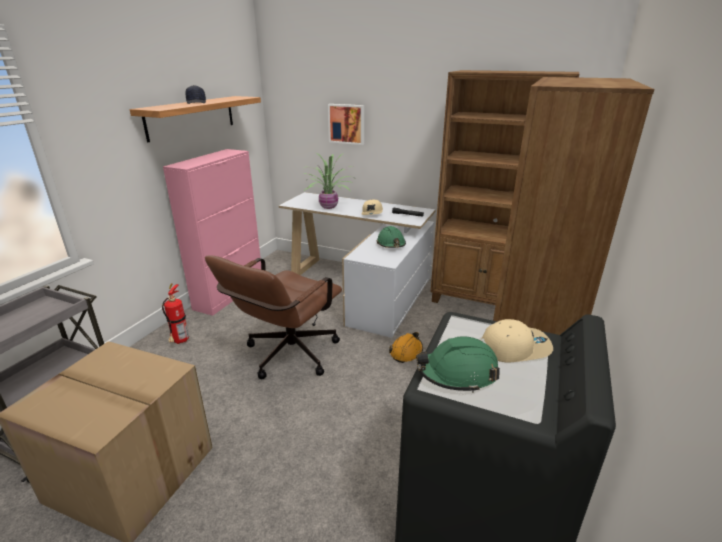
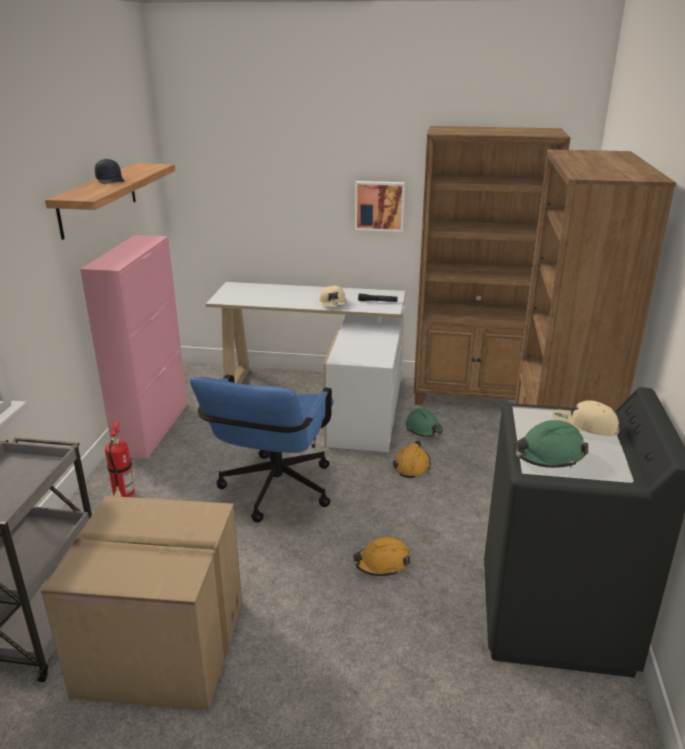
camera: 15 degrees left, 0 degrees up
(286, 357) = (273, 493): brown office chair -> blue office chair
(329, 207) = (274, 300): potted plant -> none
(341, 435) = (382, 563): none -> orange hard hat
(347, 124) = (284, 191): picture -> picture (379, 205)
(391, 244) = (371, 339): green hard hat -> green hard hat (423, 429)
(514, 347) = (584, 426): beige cap -> beige cap turned 135 degrees counterclockwise

